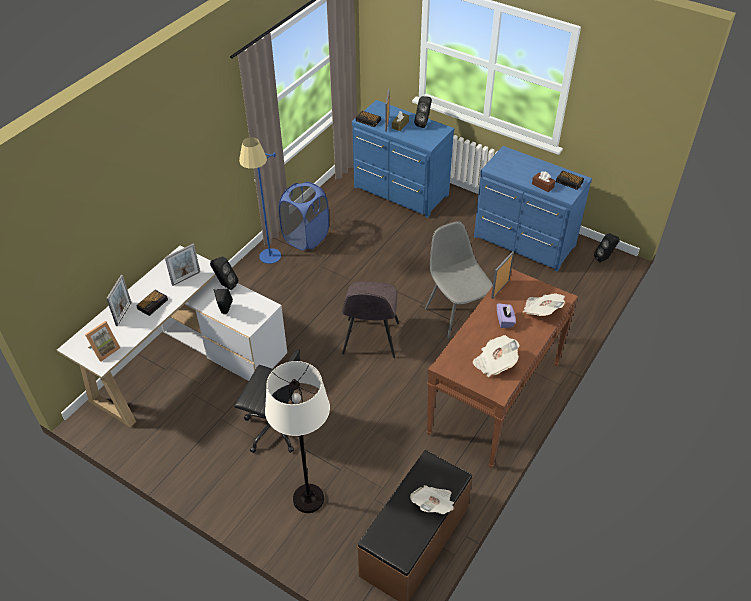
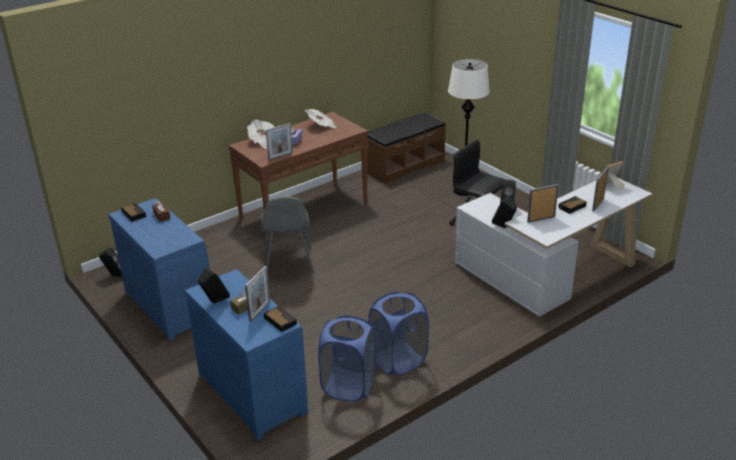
camera: 160 degrees left, 15 degrees down
(270, 263) = (449, 341): blue floor lamp -> none
(335, 210) = (348, 386): none -> blue laundry basket
(370, 340) = (376, 259): grey chair -> none
(433, 505) = (394, 126): newspaper -> none

